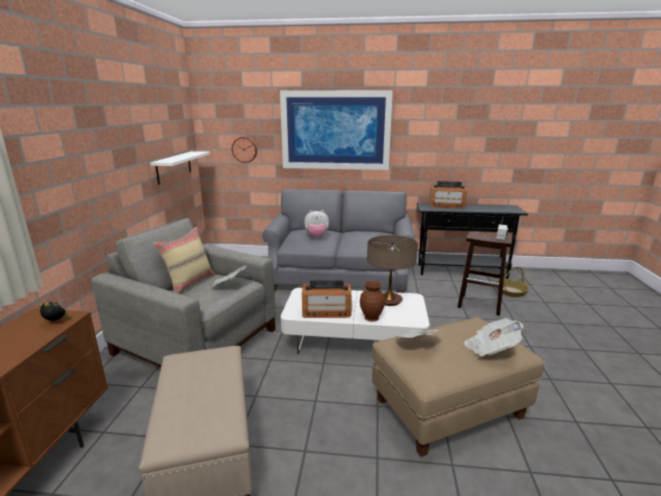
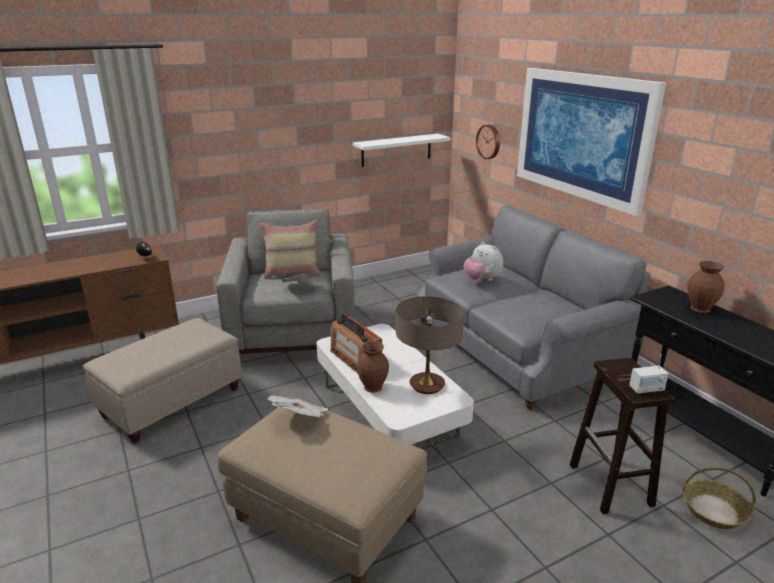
camera: 55 degrees right, 5 degrees up
(447, 205) = (701, 308): radio -> brown vase
(491, 348) = (331, 469): newspaper -> none

